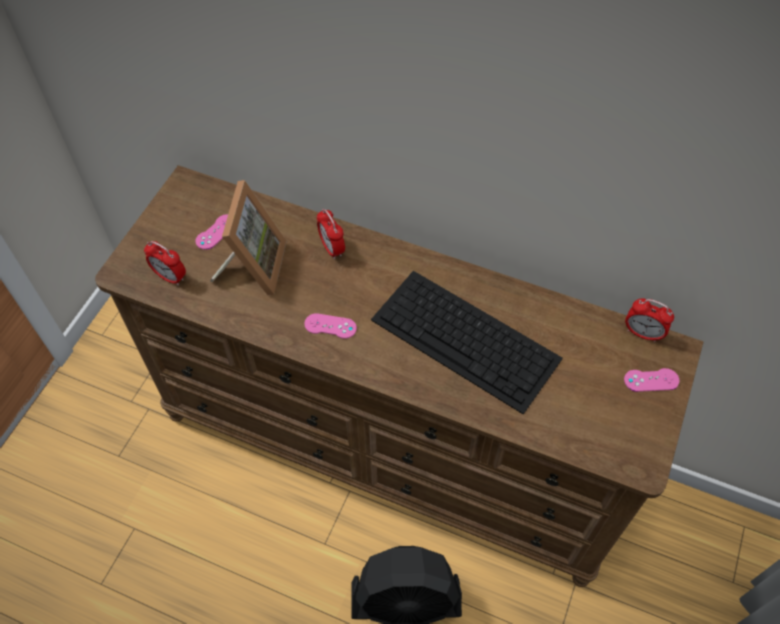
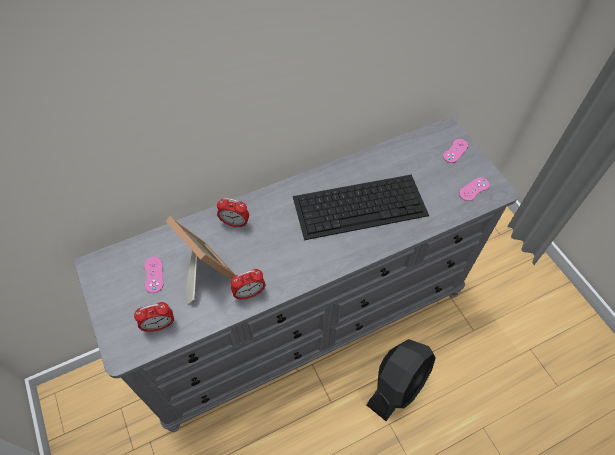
camera: 50 degrees left, 0 degrees up
(330, 326) = (288, 263): pink game controller -> pink game controller (474, 189)
(392, 446) = (306, 321): brown dresser -> grey dresser
(642, 333) = (426, 134): alarm clock -> alarm clock (249, 293)

